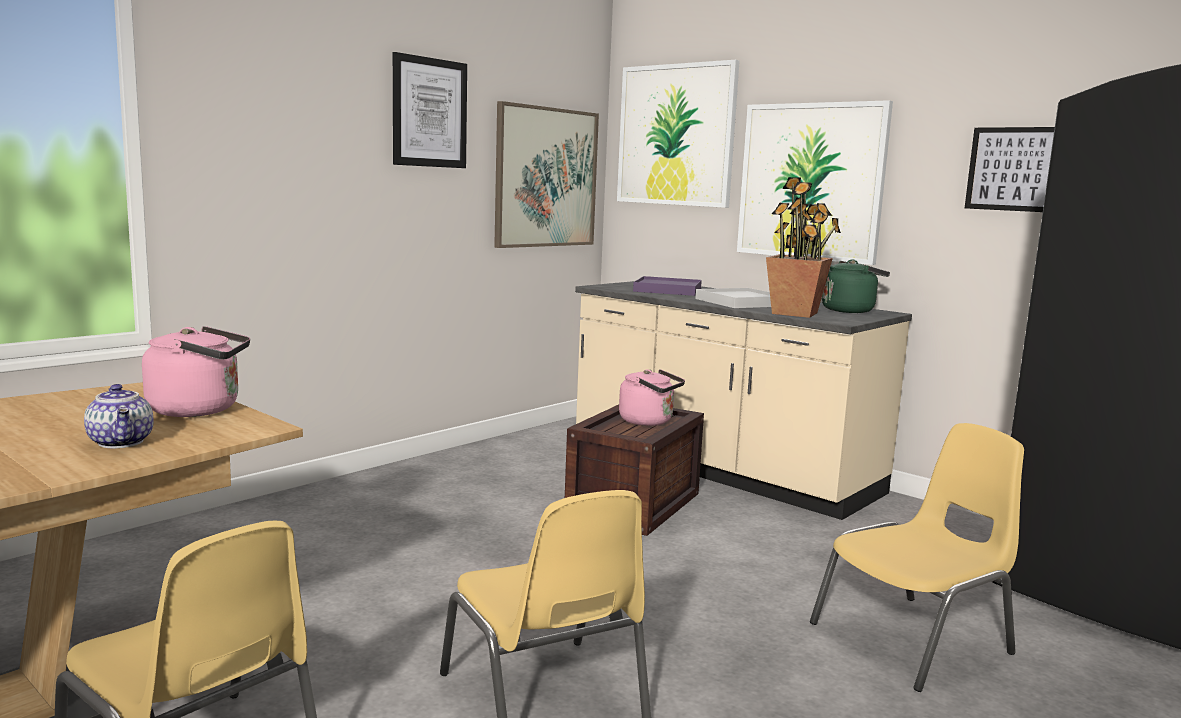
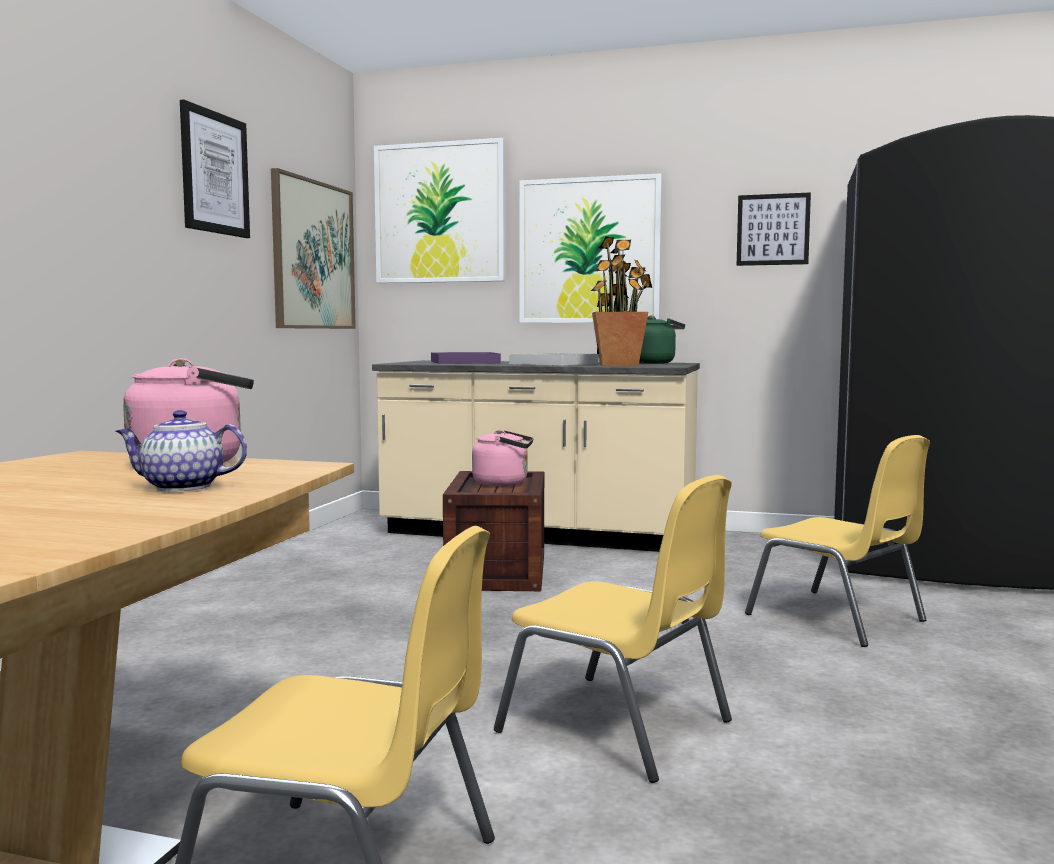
camera: 25 degrees left, 5 degrees down
(122, 442) = (181, 487): teapot -> teapot turned 150 degrees clockwise
(914, 639) = (837, 618): yellow chair -> yellow chair turned 105 degrees clockwise

